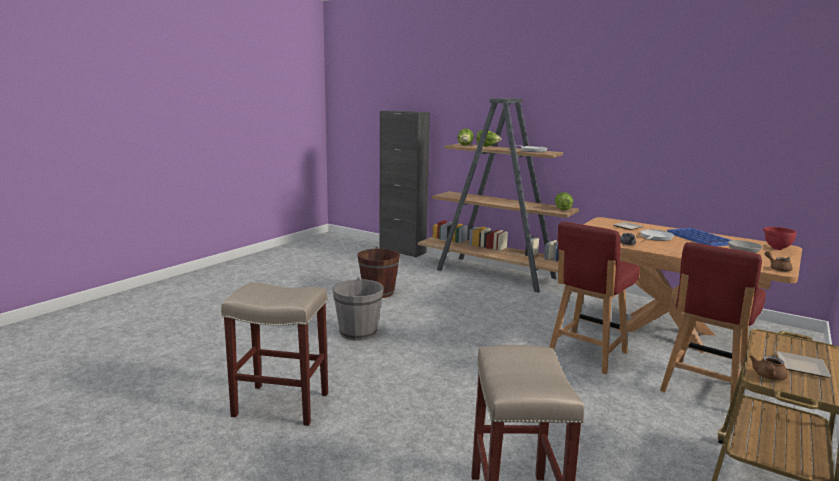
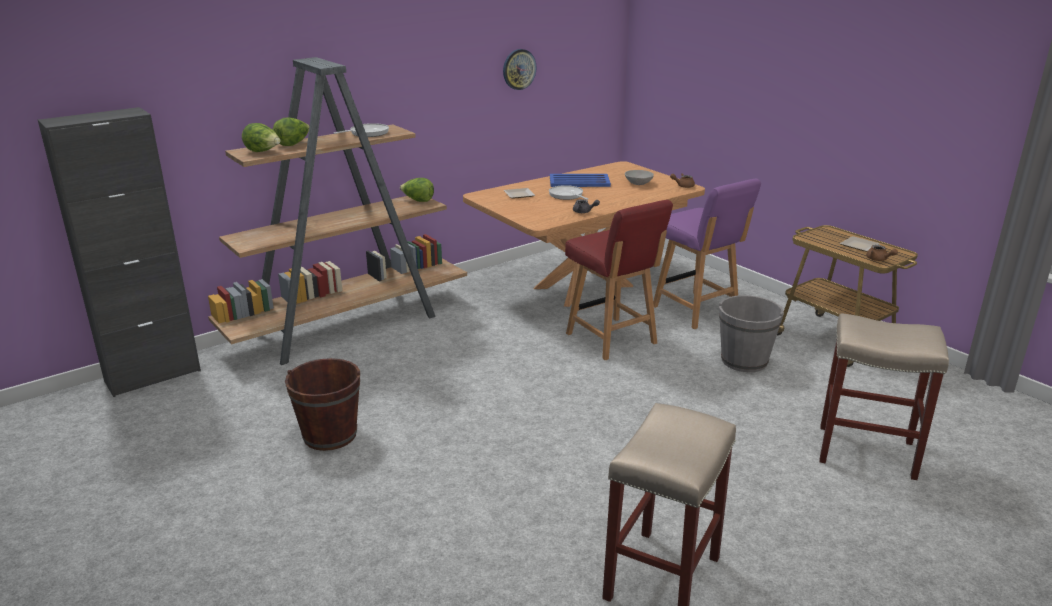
camera: 70 degrees left, 10 degrees up
(358, 332) = (472, 479): grey bucket -> grey bucket (744, 361)
(702, 134) = (519, 69): none -> wall clock
(702, 389) = (696, 311): red chair -> purple chair
(775, 248) = (626, 169): red bowl -> none

